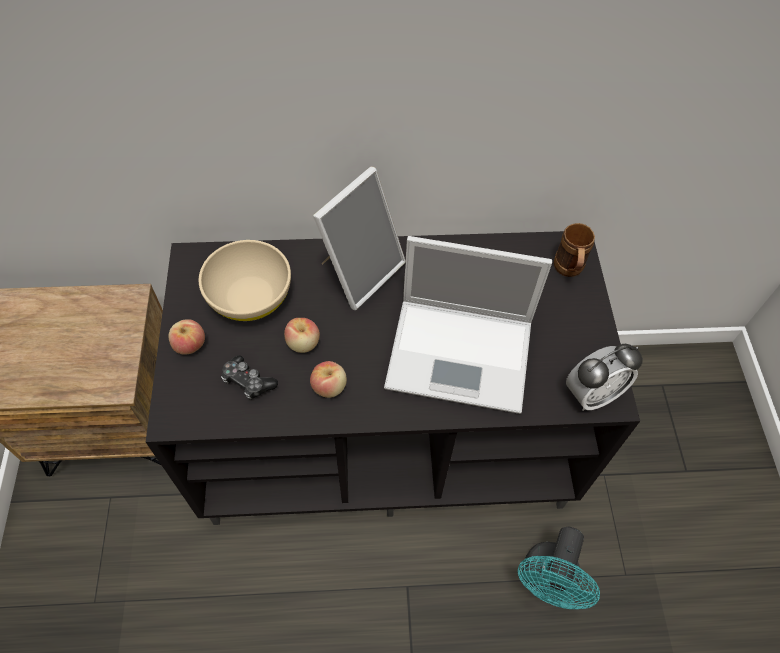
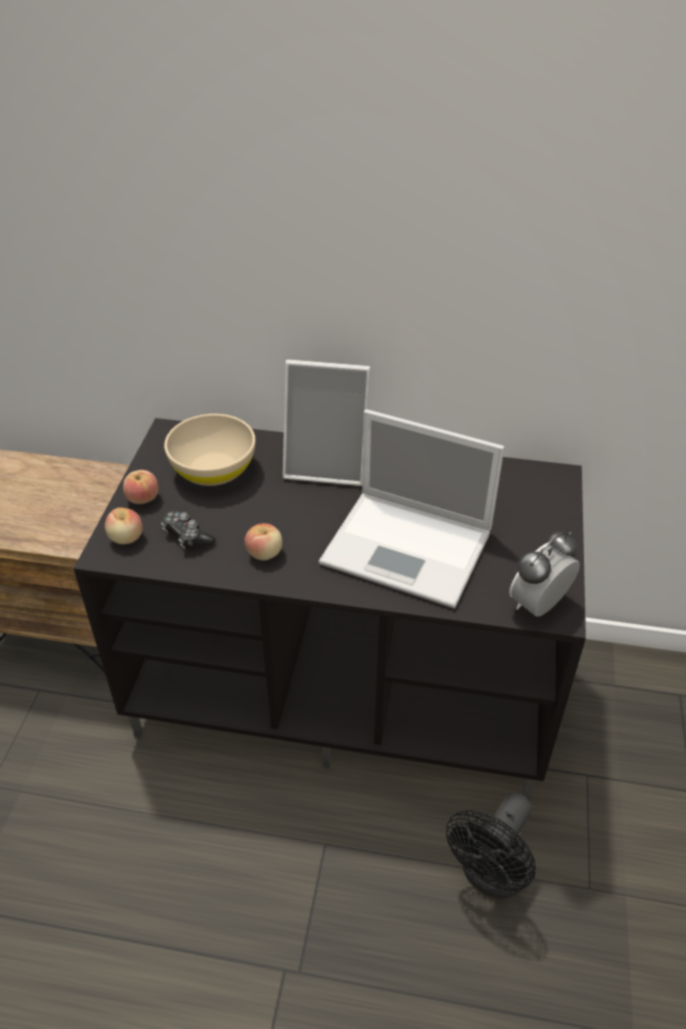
camera: 15 degrees right, 15 degrees down
(303, 343) = (251, 514): apple -> apple (126, 538)
(359, 271) = (327, 465): picture frame -> picture frame turned 45 degrees clockwise
(547, 582) = (490, 876): turquoise fan -> black fan
(568, 271) = (545, 496): brown mug -> none
(592, 394) = (538, 605): alarm clock -> alarm clock turned 150 degrees clockwise

